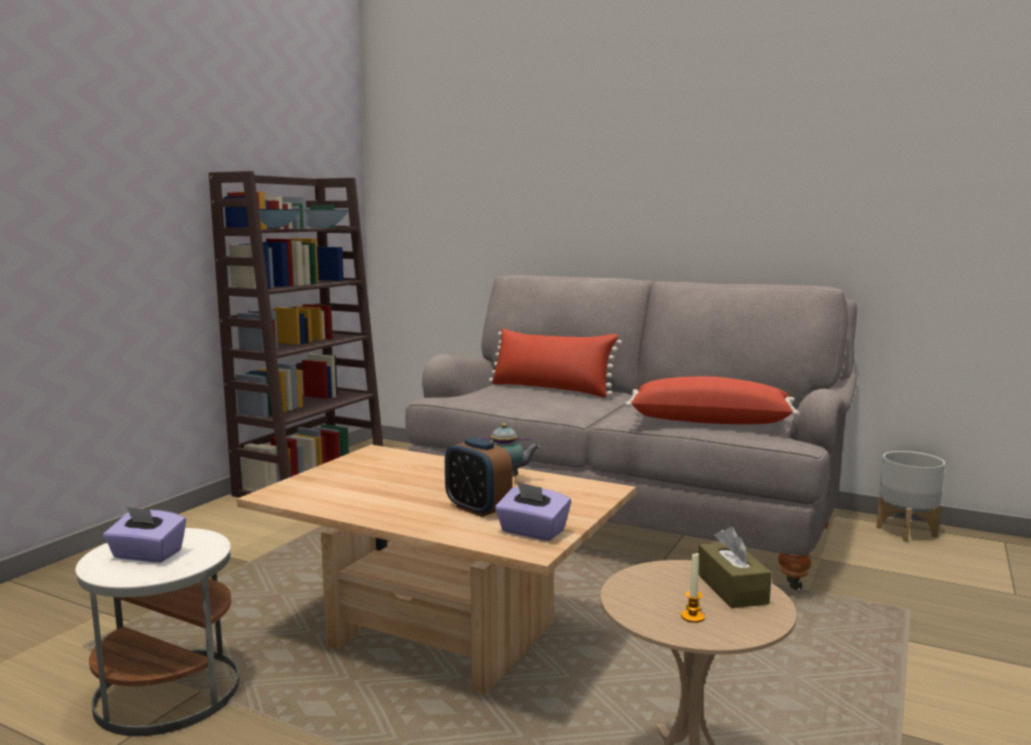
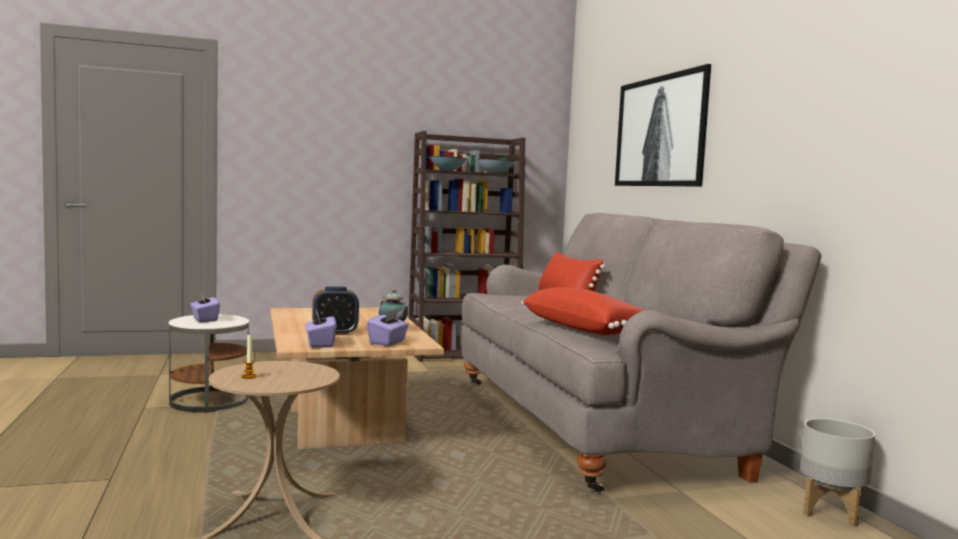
camera: 45 degrees right, 5 degrees down
(478, 509) = (335, 333): alarm clock -> alarm clock turned 105 degrees counterclockwise
(569, 176) = (659, 131): none -> picture
(571, 499) = (388, 342): none -> purple tissue box
(732, 589) = (303, 378): brown tissue box -> none

